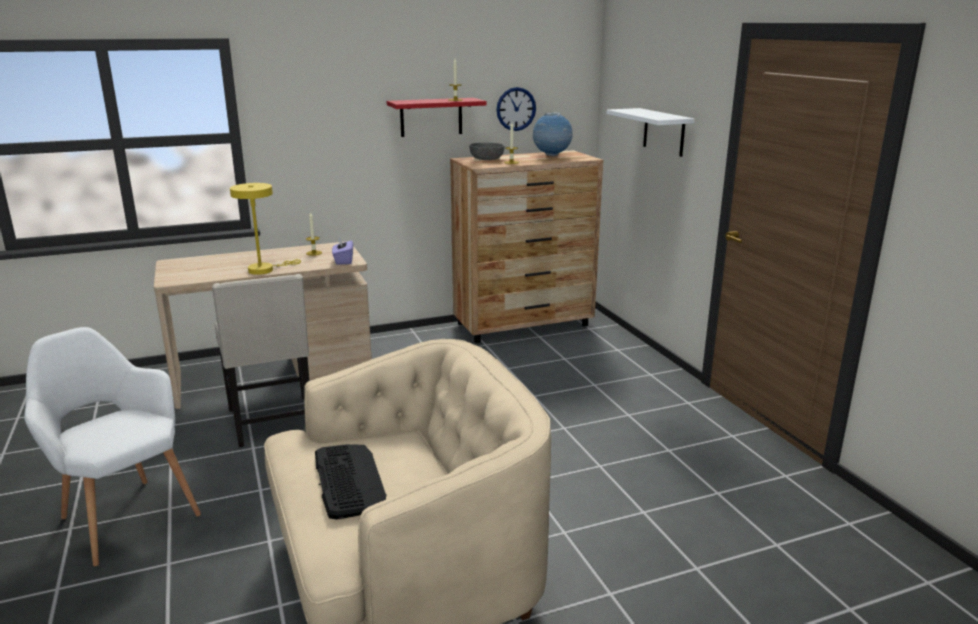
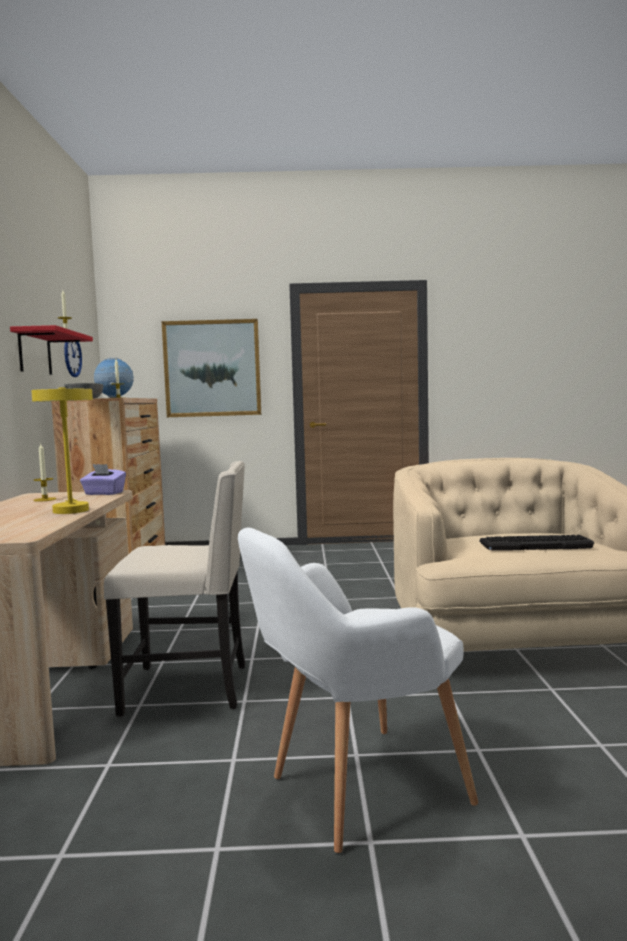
camera: 70 degrees left, 15 degrees down
(664, 132) = (212, 368): white shelf -> picture

